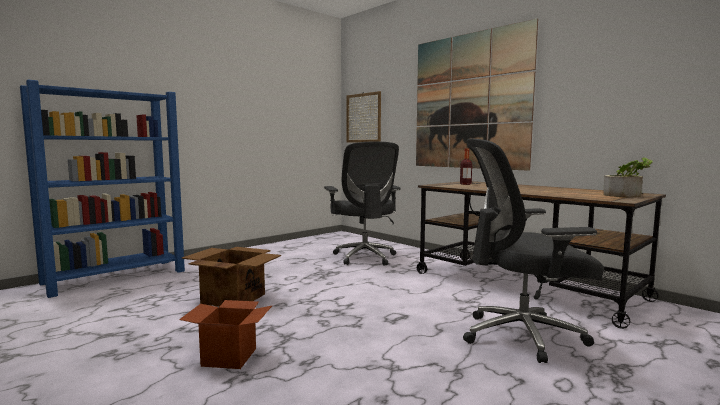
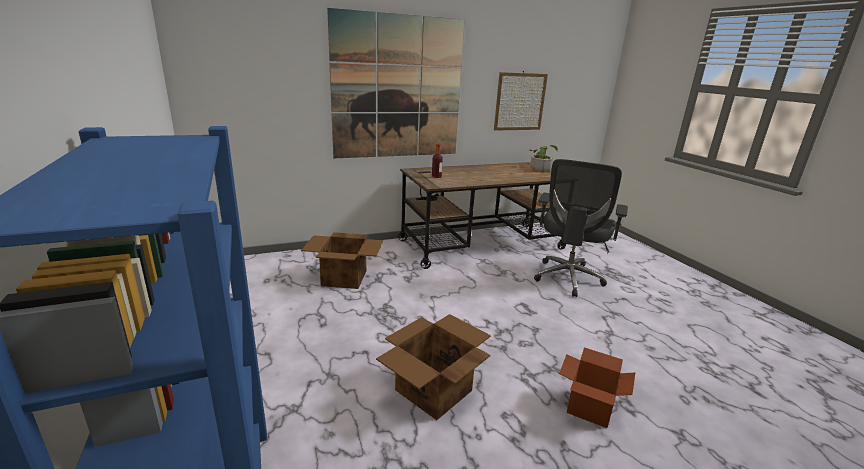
camera: 70 degrees left, 15 degrees up
(363, 117) = (227, 95): picture -> picture (520, 101)
(364, 257) = (345, 278): office chair -> cardboard box

